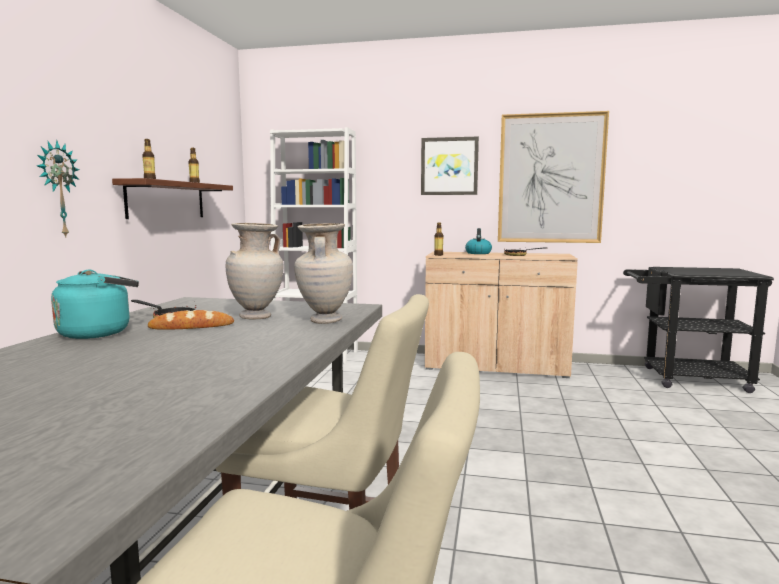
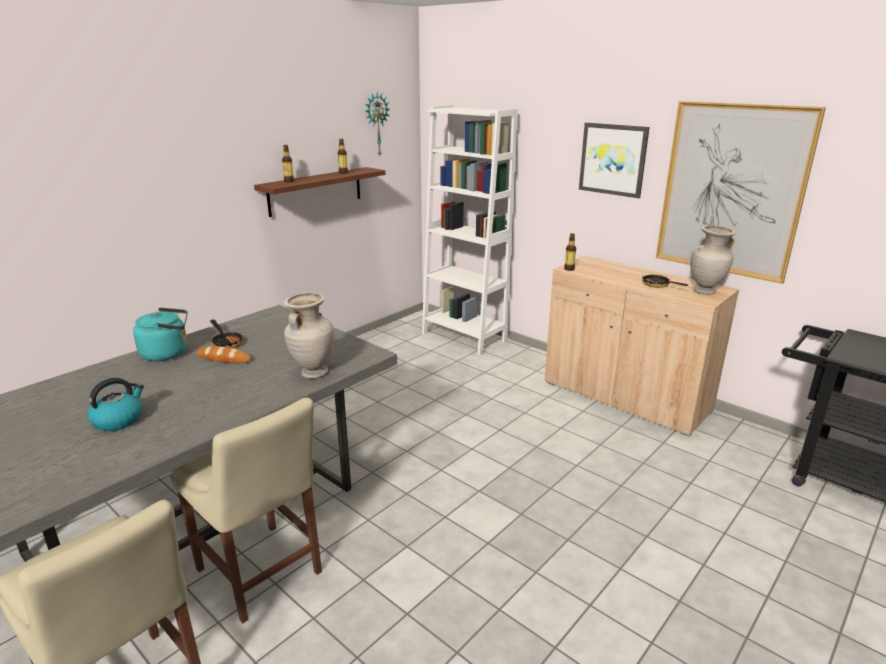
camera: 30 degrees right, 15 degrees up
(57, 189) = (201, 205): wall clock -> wall clock (376, 124)
(256, 317) = (278, 354): beige vase -> beige vase (705, 291)
(478, 253) = (624, 270): kettle -> kettle (119, 420)

